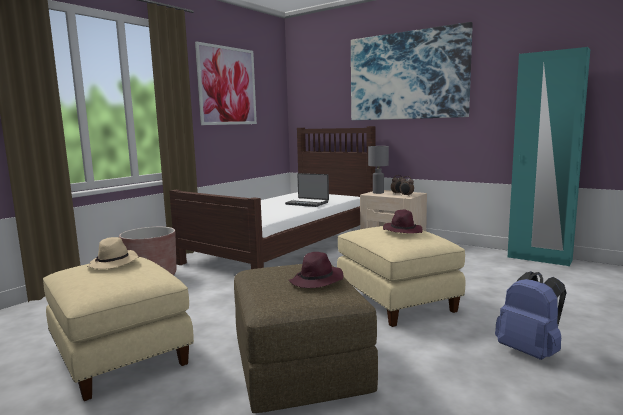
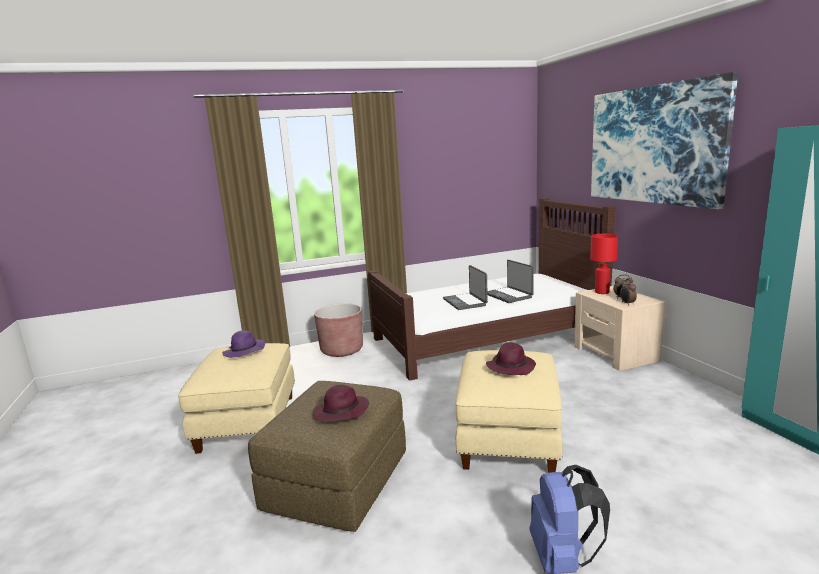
camera: 35 degrees right, 5 degrees up
(114, 264) = (244, 351): beige hat -> purple hat
(227, 86) = (449, 159): picture -> none
(278, 210) = (465, 302): none -> laptop
(378, 193) = (602, 292): grey table lamp -> red table lamp

